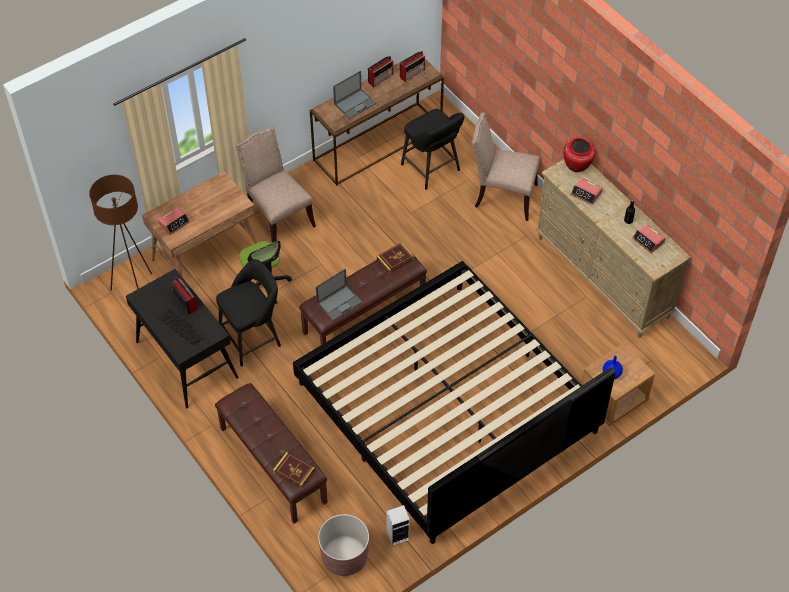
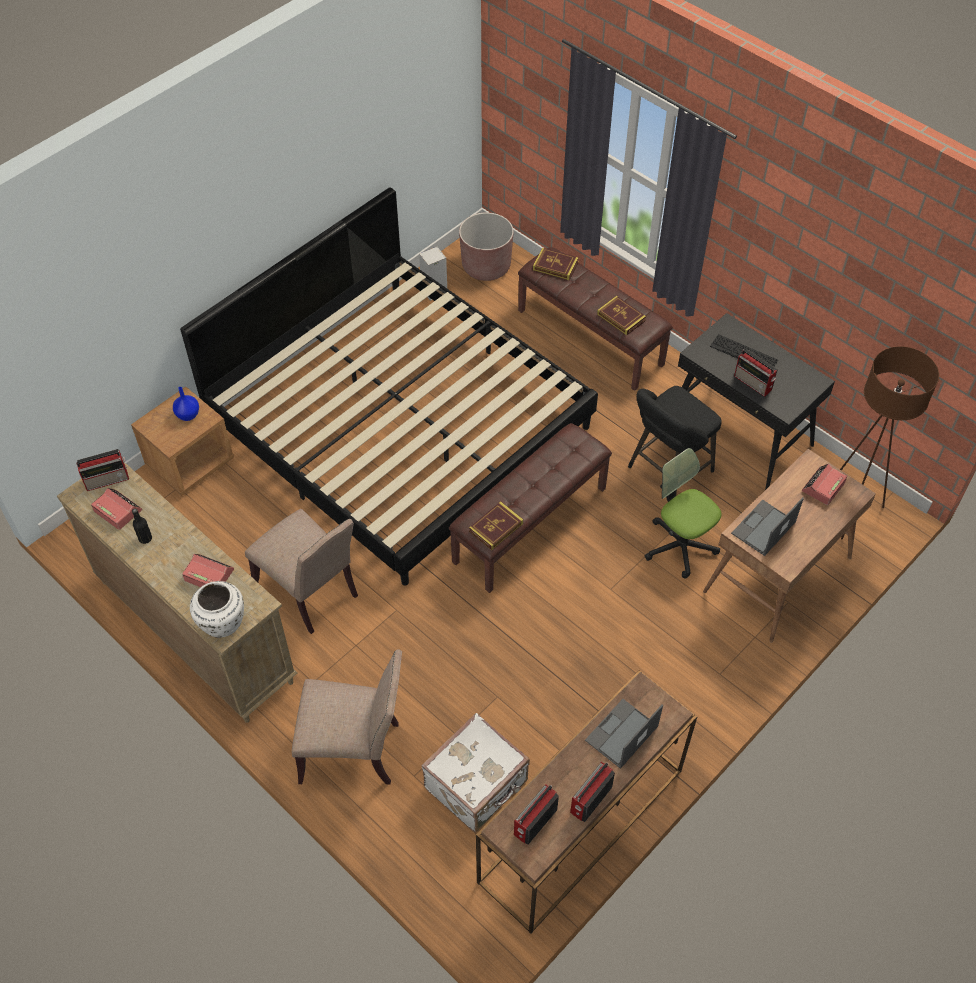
camera: 170 degrees right, 0 degrees up
(255, 410) = (621, 317): none -> book
(277, 218) = (699, 654): beige chair -> beige chair (310, 592)
(339, 302) = (558, 456): laptop -> laptop (763, 528)
(432, 169) = (477, 785): black stool -> white suitcase
(577, 166) = (222, 623): red vase -> white vase
(657, 262) = (108, 479): none -> radio

